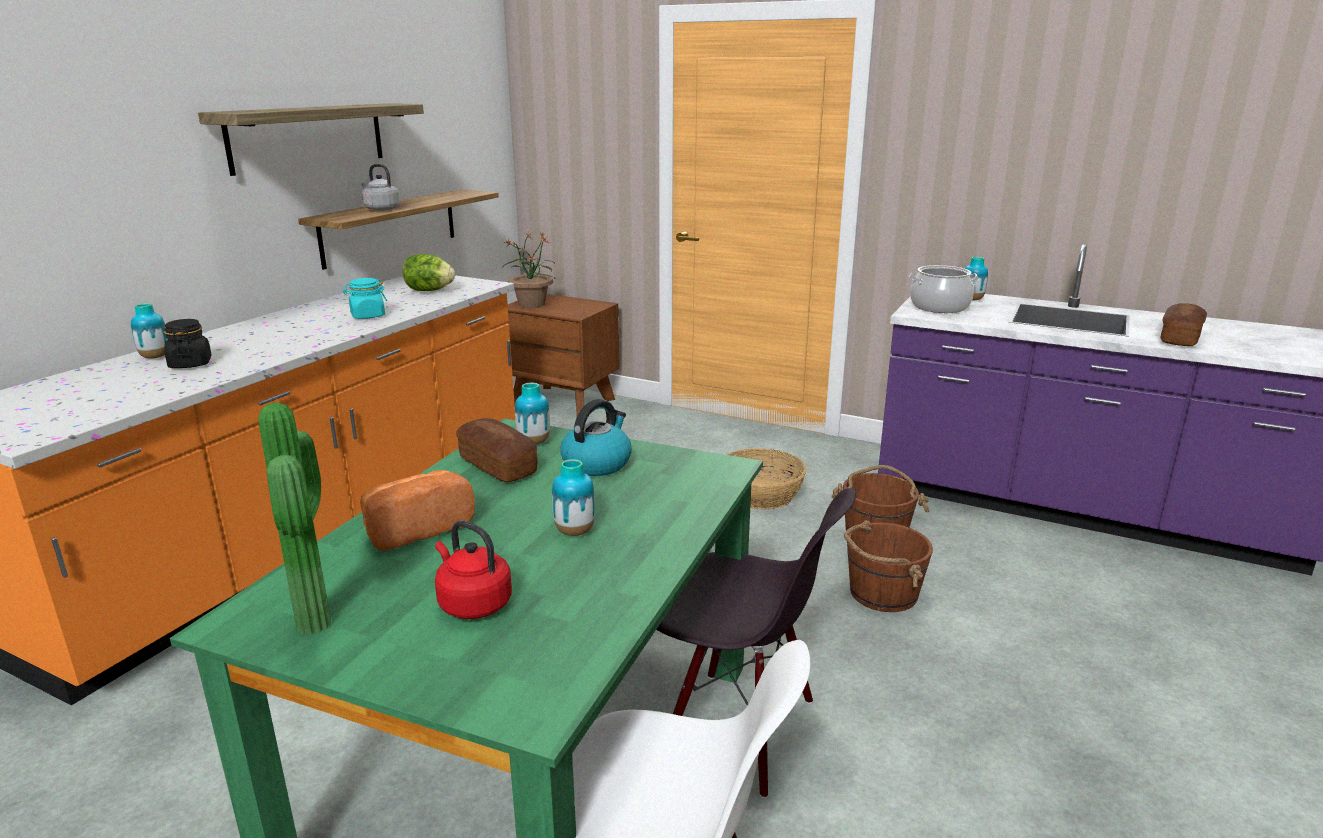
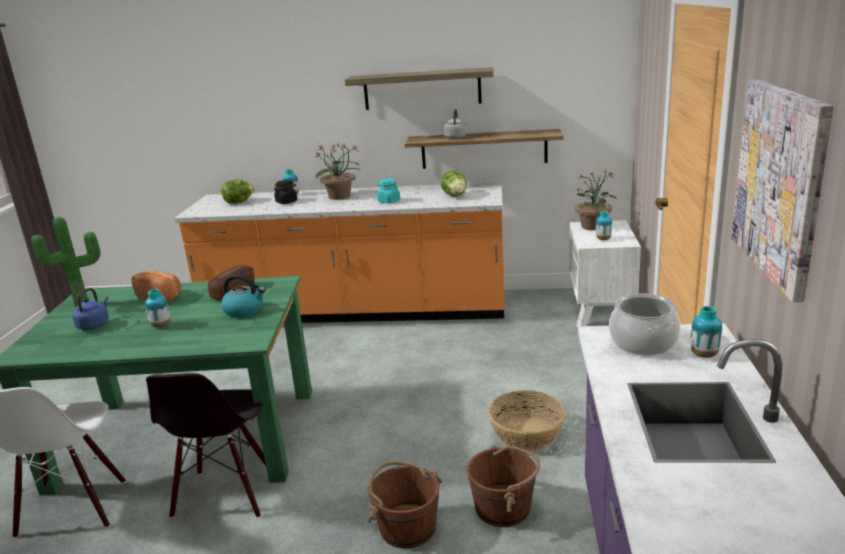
camera: 70 degrees right, 0 degrees up
(74, 395) = (239, 202): none -> lettuce
(262, 333) = (340, 196): none -> potted plant
(472, 603) = (94, 325): red kettle -> blue kettle
(534, 442) = (267, 290): vase -> vase (603, 239)
(564, 402) = (601, 312): brown nightstand -> white nightstand
(996, 146) = (780, 183): none -> picture
(1179, 338) = (688, 502): bread -> none

